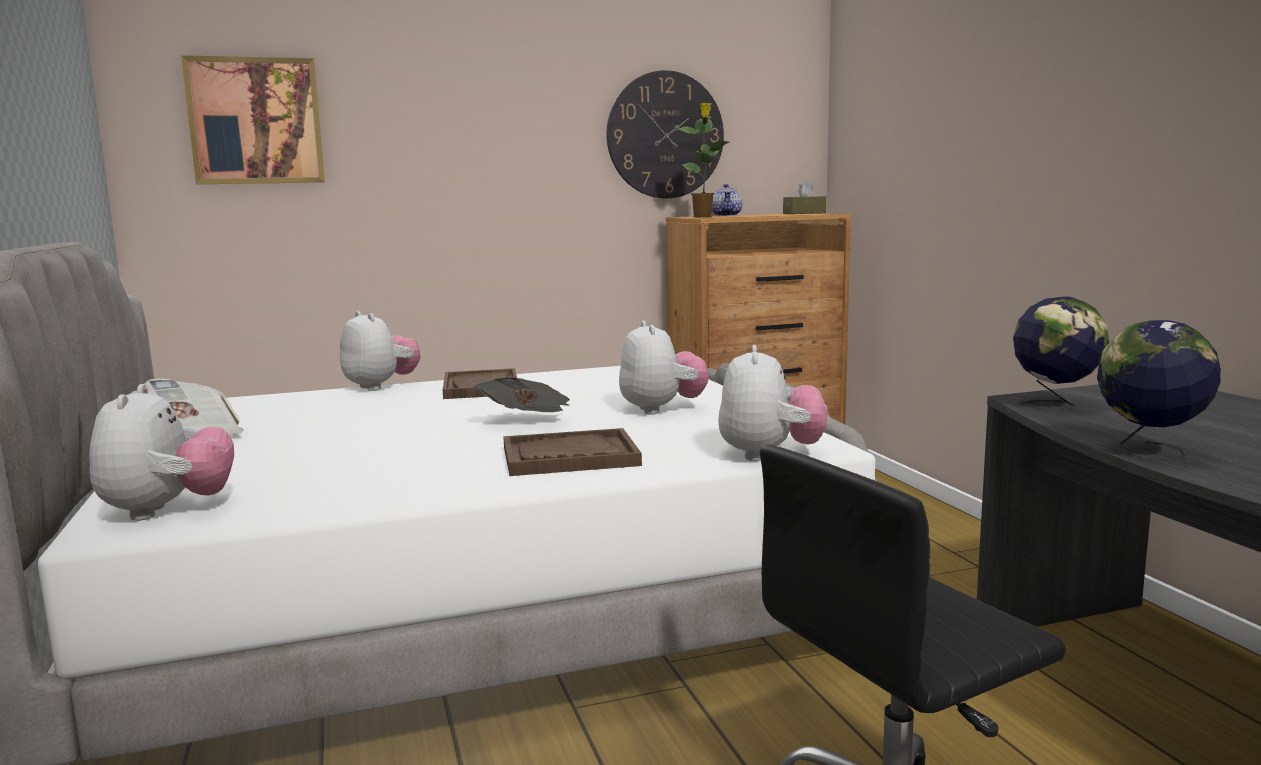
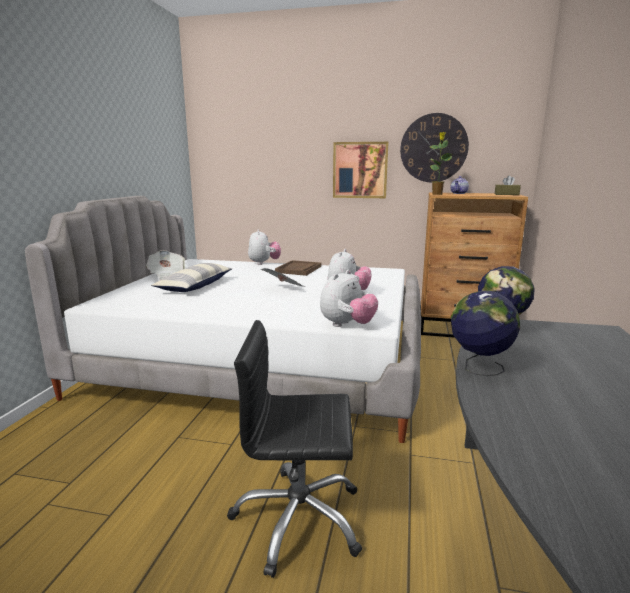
camera: 30 degrees right, 5 degrees up
(167, 511) = (116, 302): plush toy -> none
(256, 121) = (242, 143): picture -> picture (360, 170)
(312, 447) = (195, 286): none -> pillow
(569, 456) = (268, 308): brown tray -> none

